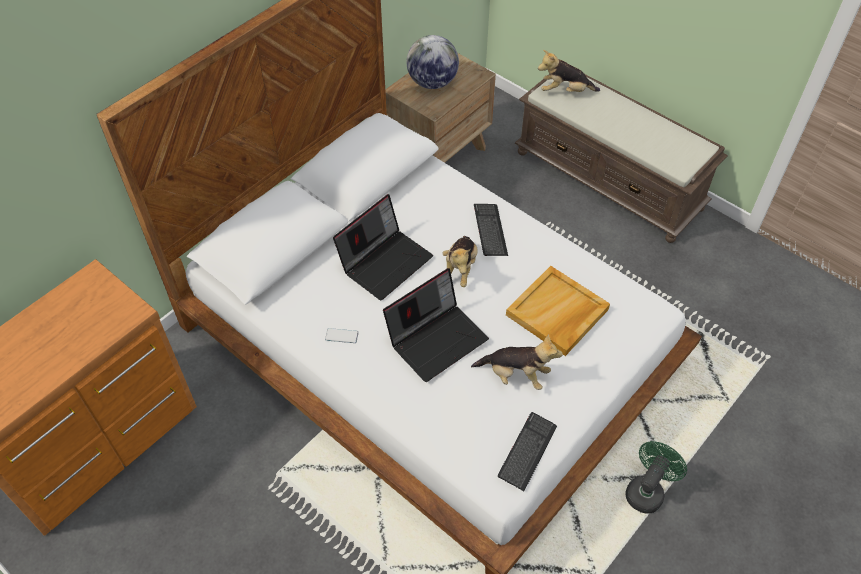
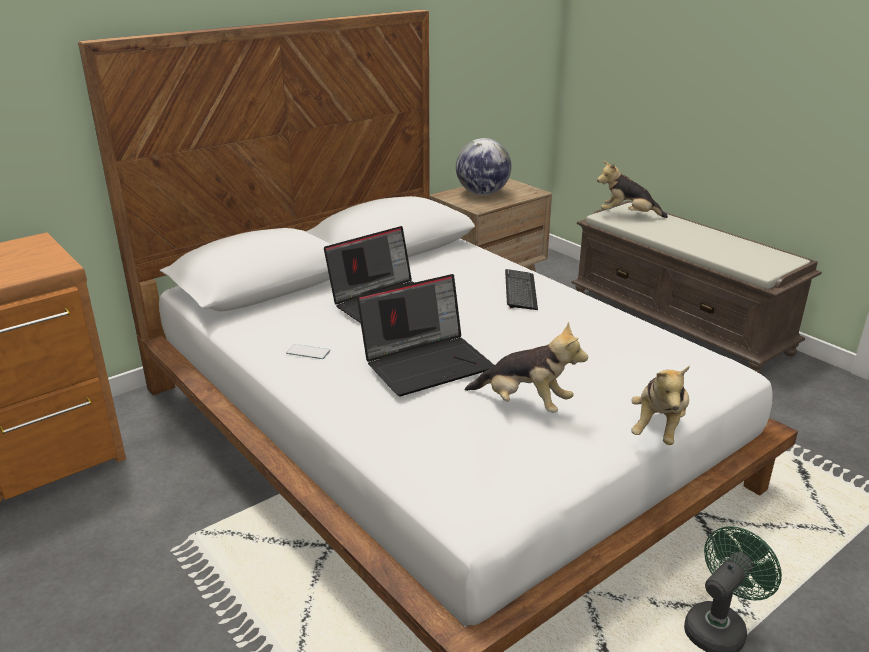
camera: 10 degrees right, 25 degrees down
(460, 268) = (475, 314): plush toy -> plush toy (658, 428)
(527, 451) = (524, 480): keyboard -> none
(557, 313) = (592, 358): beige tray -> none

